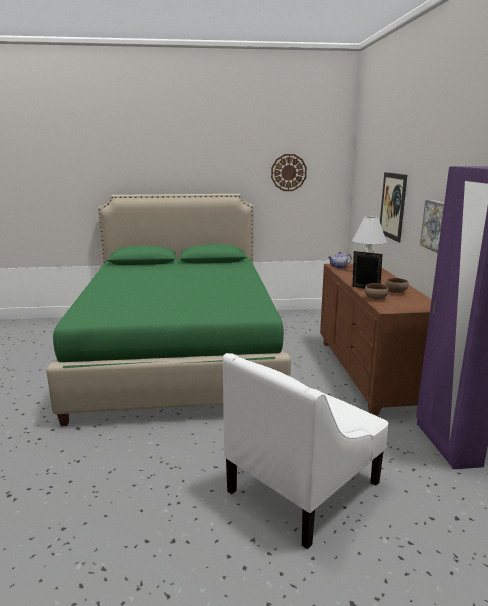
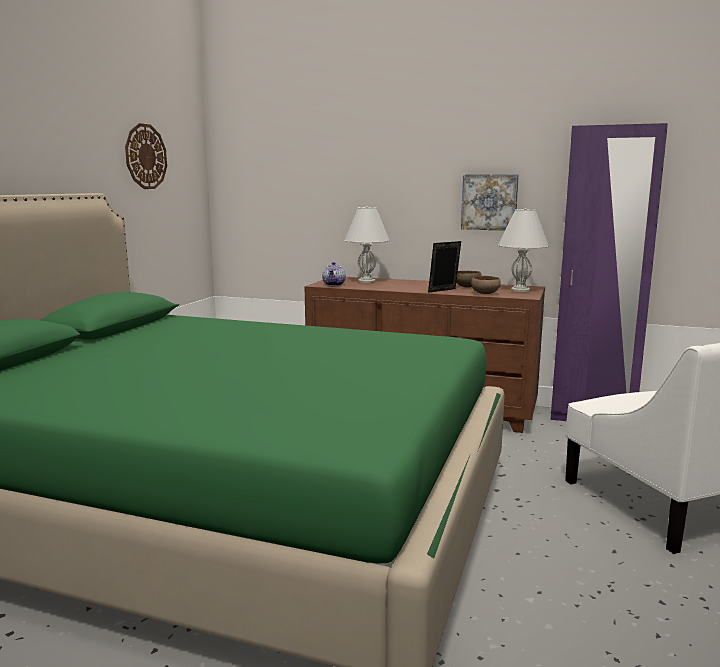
camera: 65 degrees left, 5 degrees down
(392, 206) = (364, 194): picture -> none
(412, 306) = (521, 290): none -> white table lamp

